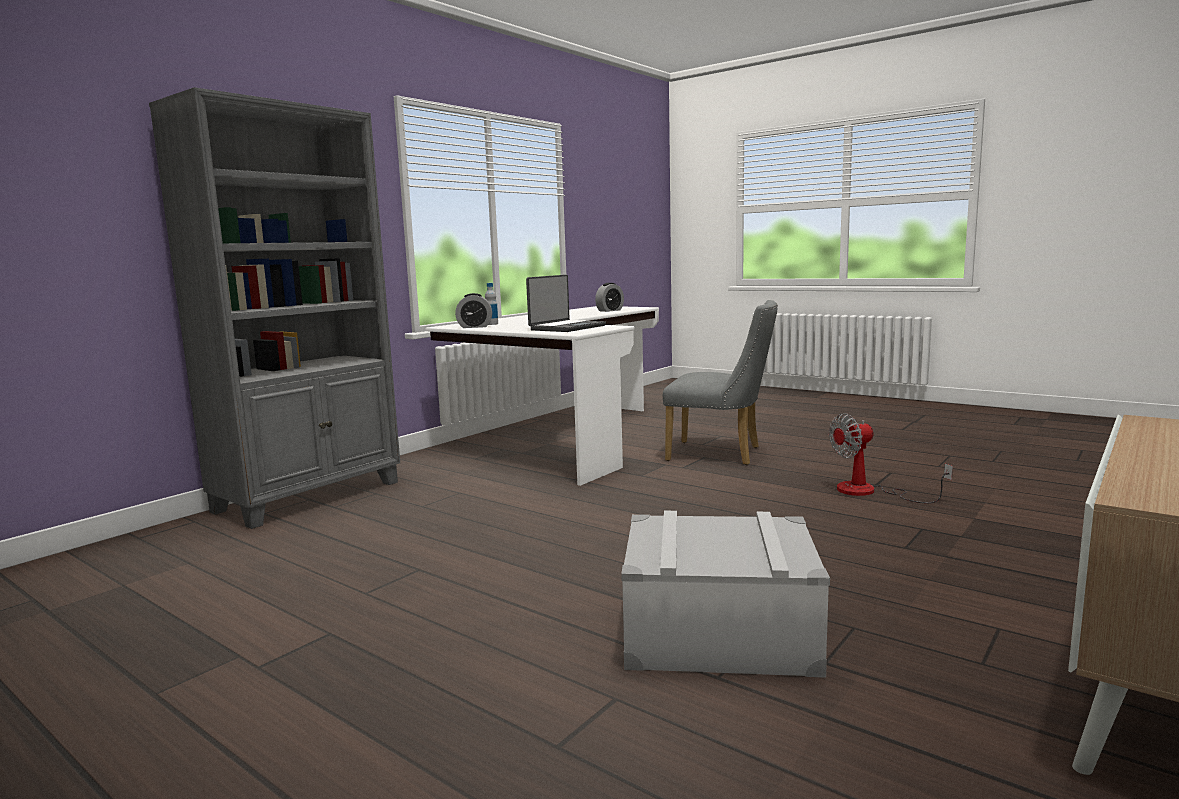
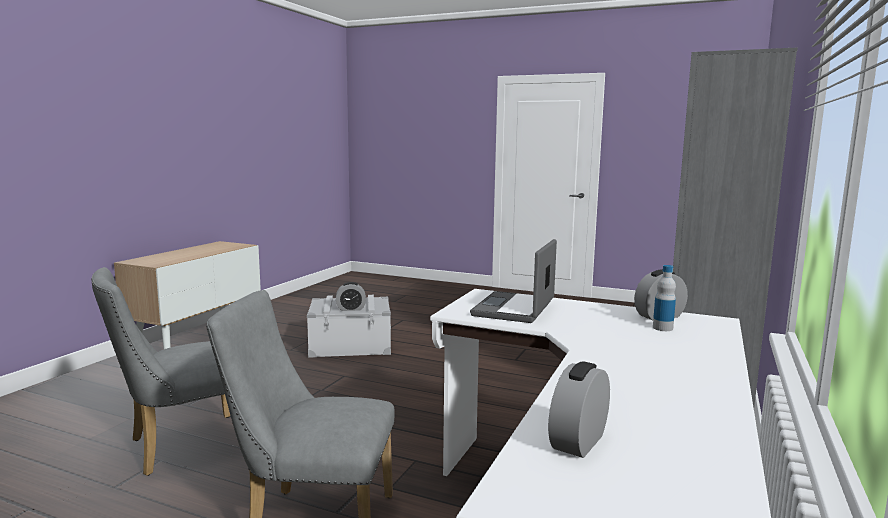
camera: 165 degrees right, 0 degrees up
(714, 528) = (351, 309): none -> alarm clock
(870, 492) = (181, 447): fan -> grey chair

